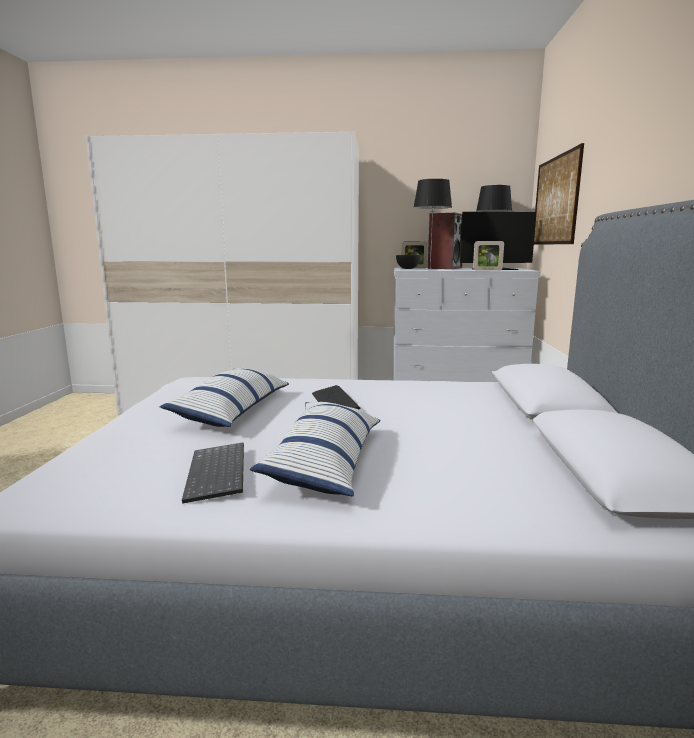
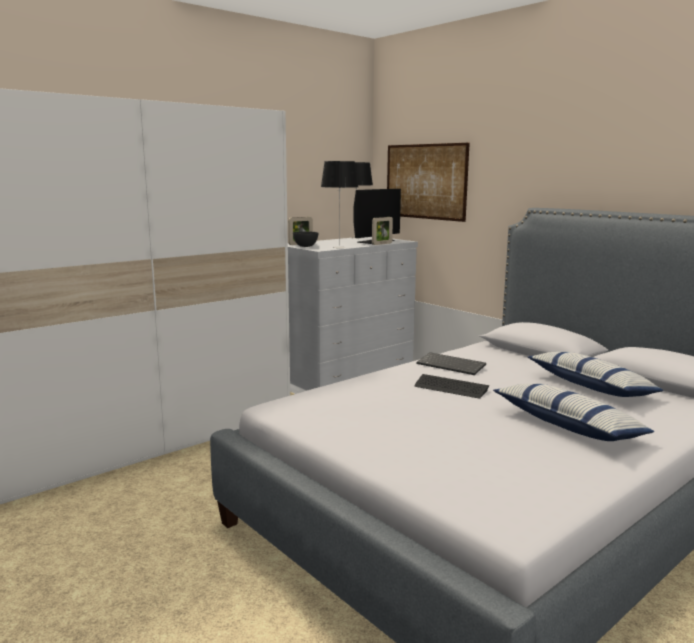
camera: 45 degrees left, 0 degrees up
(219, 474) = (551, 456): keyboard -> keyboard (452, 365)
(232, 410) = (411, 418): pillow -> pillow (590, 386)
(444, 268) = (327, 242): speaker -> none

